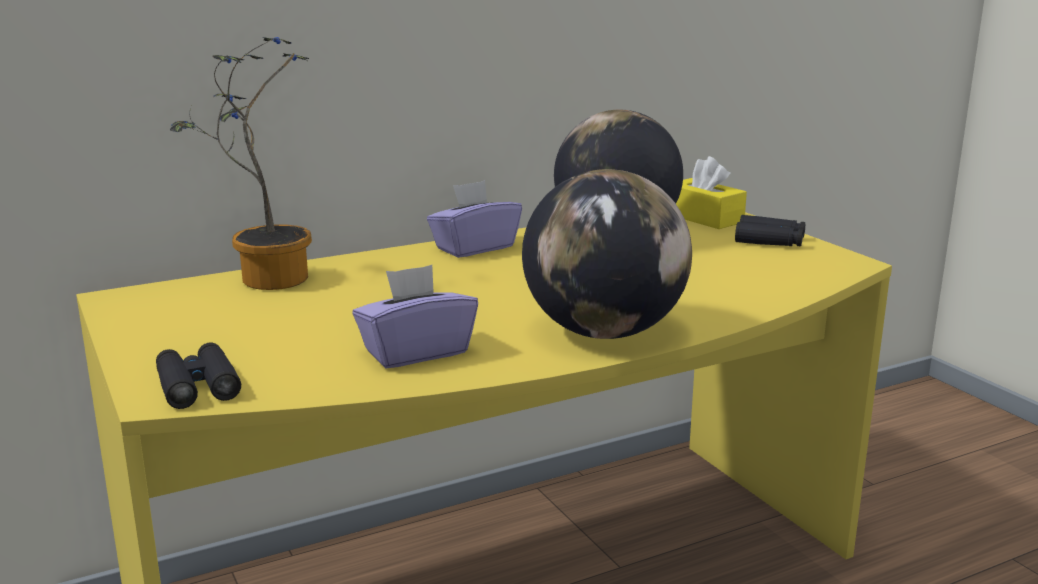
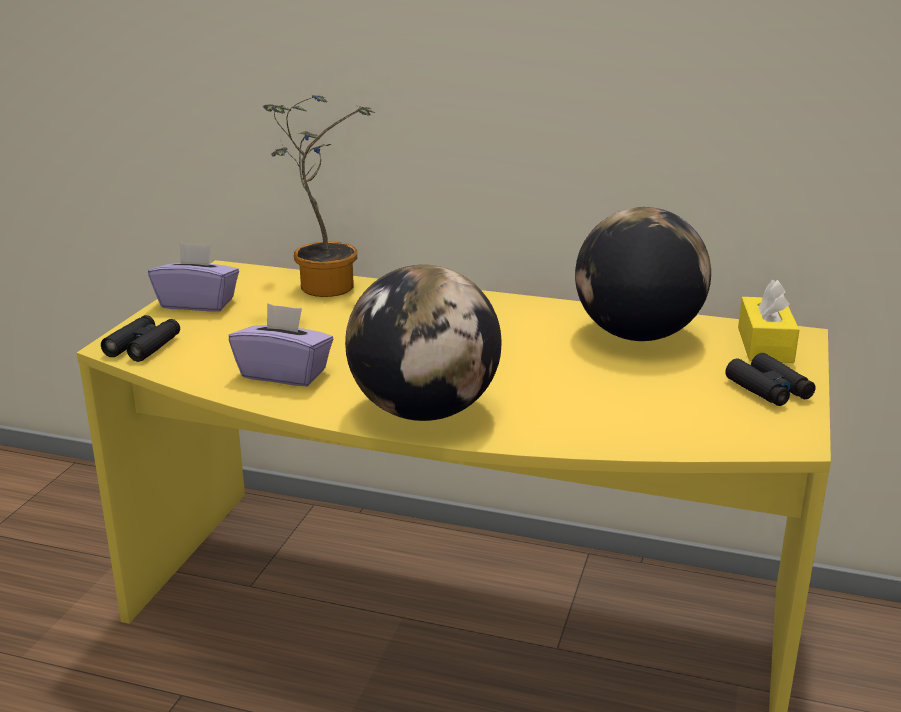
camera: 45 degrees right, 5 degrees up
(474, 248) = (503, 307): purple tissue box -> purple tissue box (198, 303)

